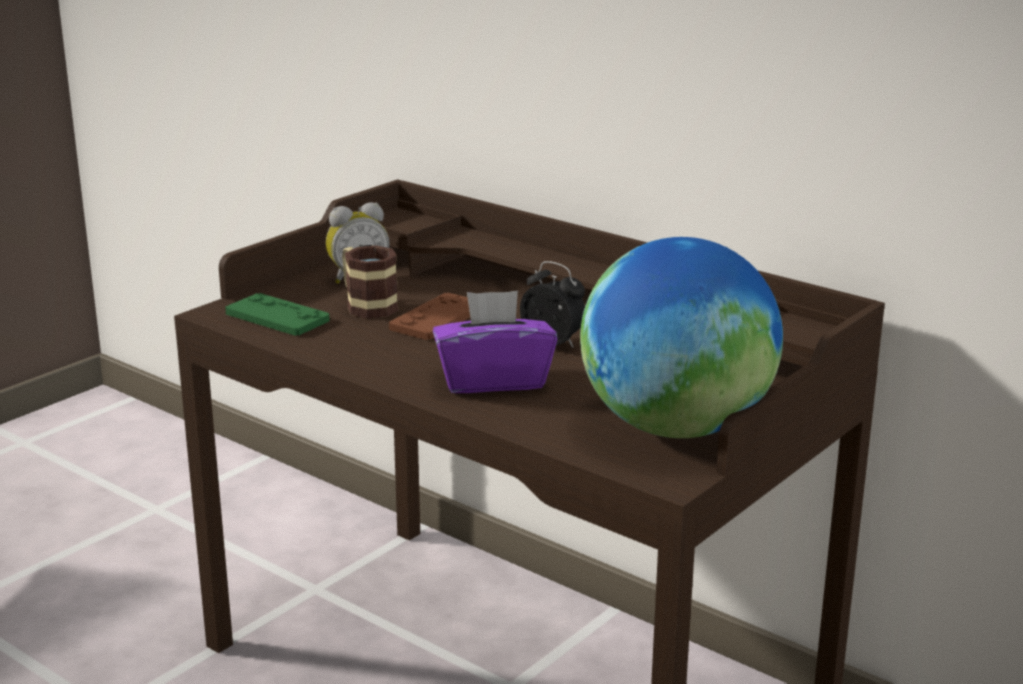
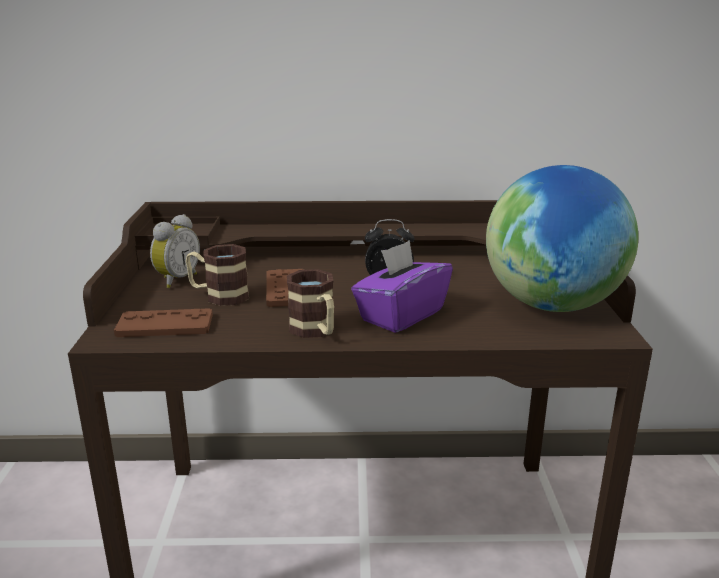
camera: 40 degrees left, 0 degrees up
(277, 317) = (165, 325): green game controller -> brown game controller
(386, 366) = (316, 331): none -> mug

